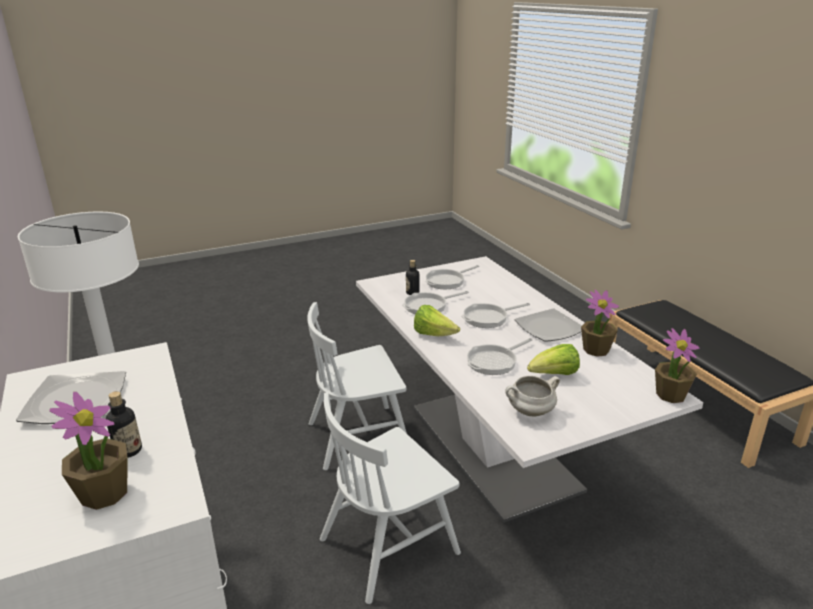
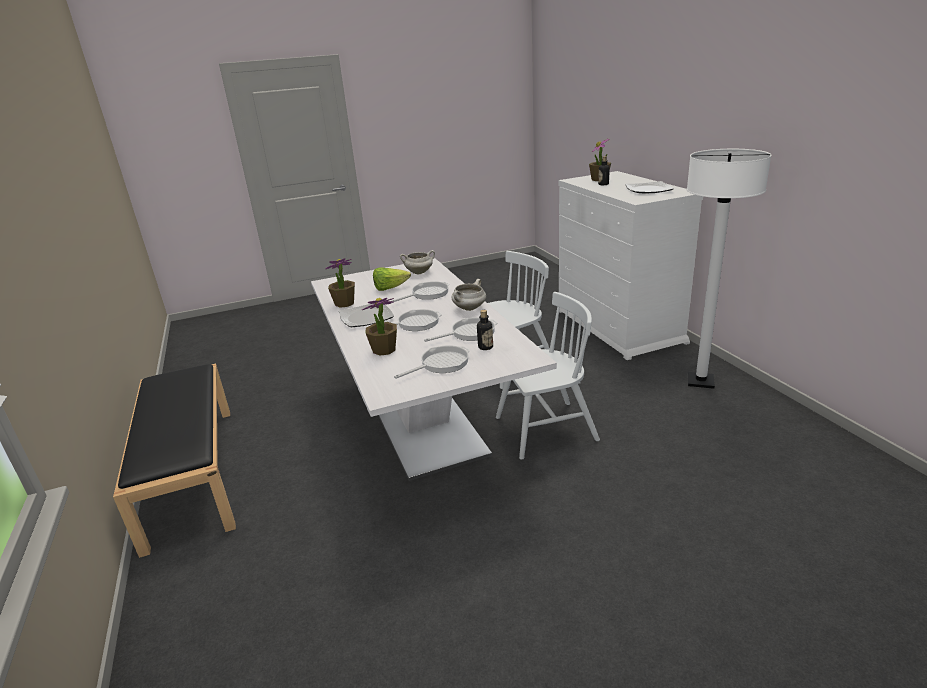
camera: 175 degrees left, 0 degrees up
(434, 335) = (469, 309): lettuce -> white cooking pot
(671, 395) = (325, 282): potted plant -> potted plant (384, 350)

